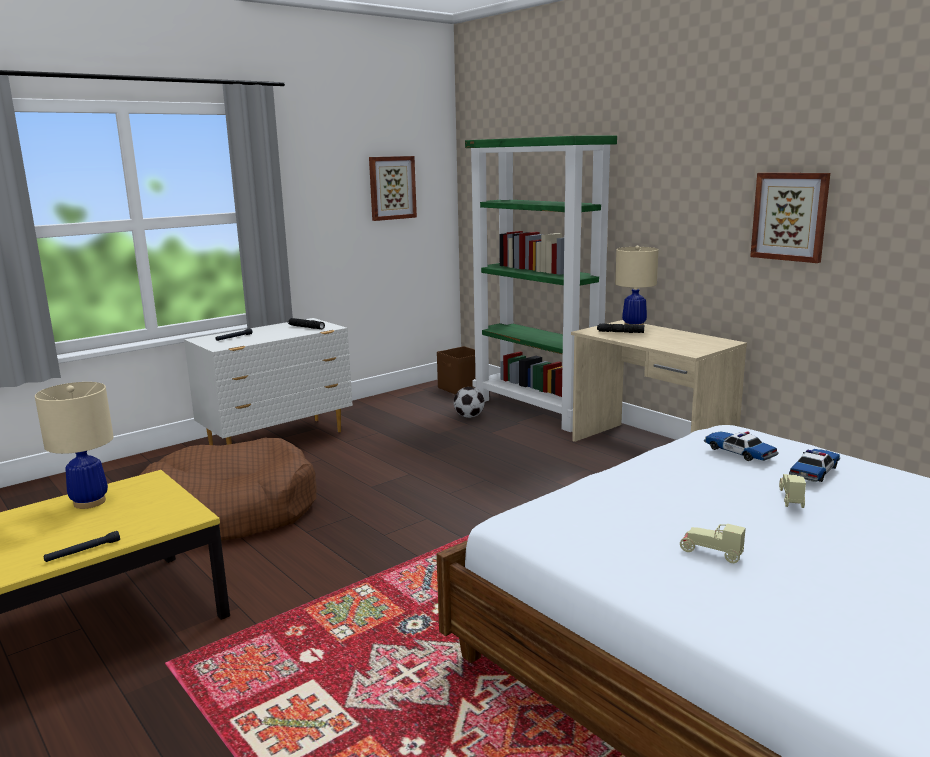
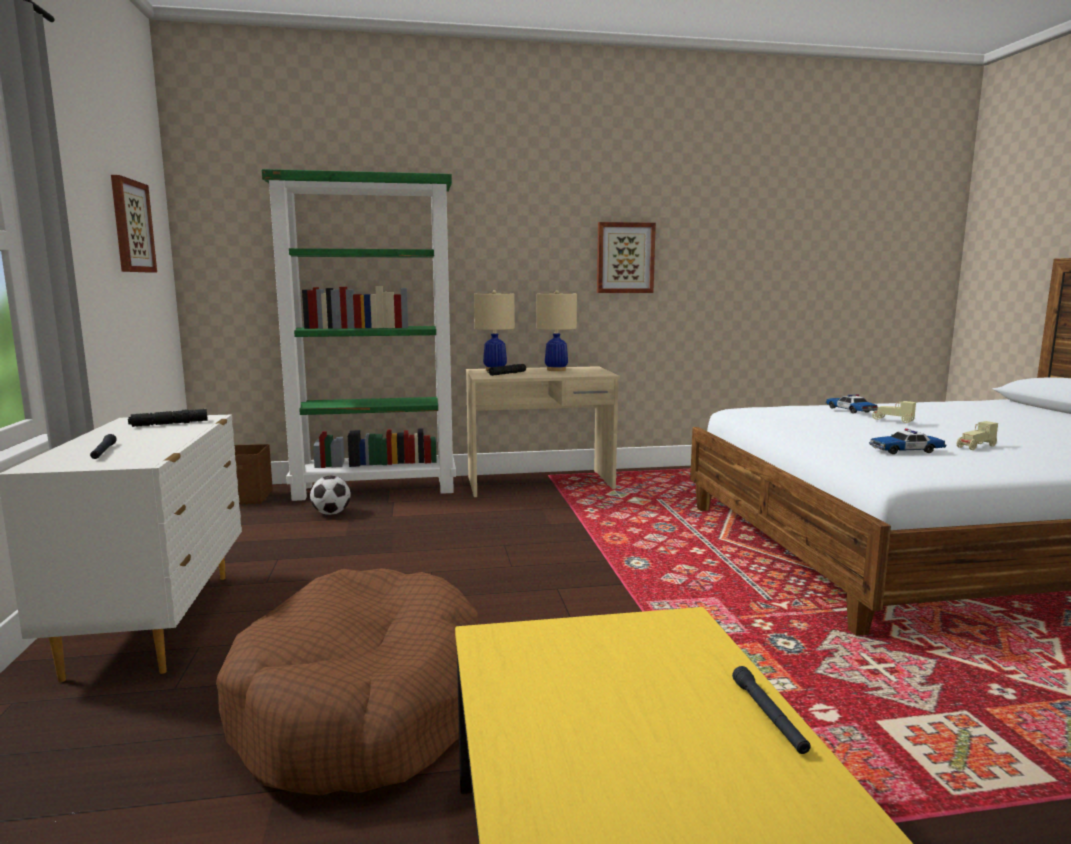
camera: 60 degrees left, 5 degrees down
(89, 502) = (542, 698): beige table lamp -> beige table lamp (556, 370)
(739, 452) = (802, 413): toy car -> toy car (906, 450)

